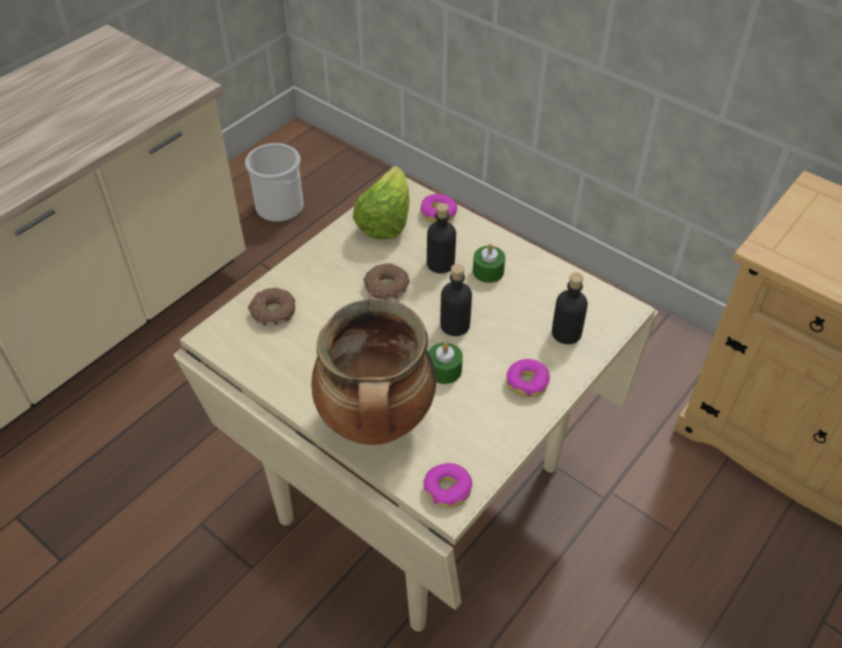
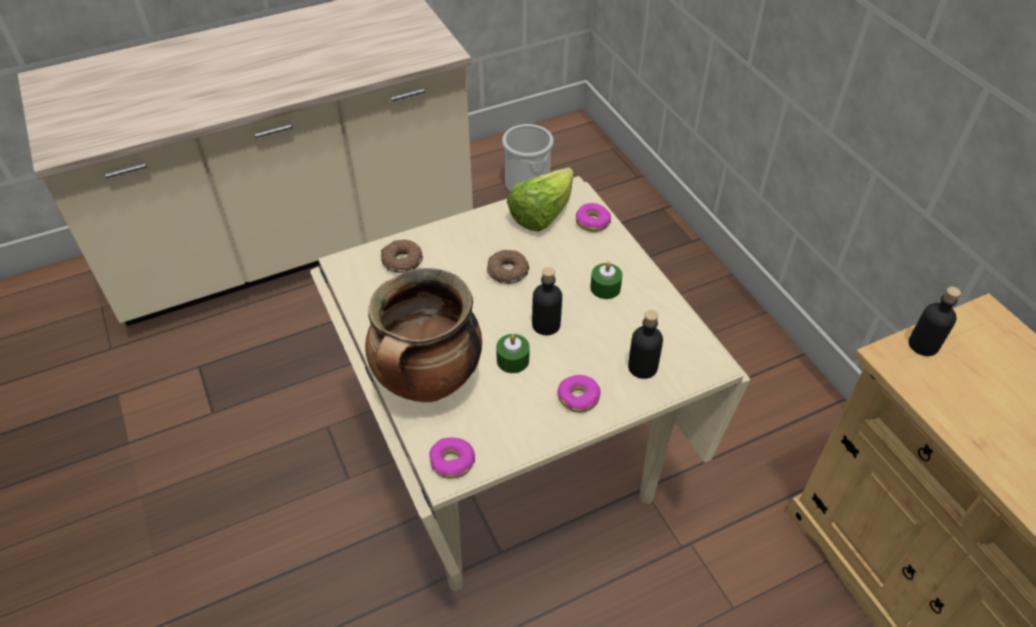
camera: 25 degrees right, 0 degrees up
(440, 263) = (567, 267): black bottle -> black bottle (923, 345)

